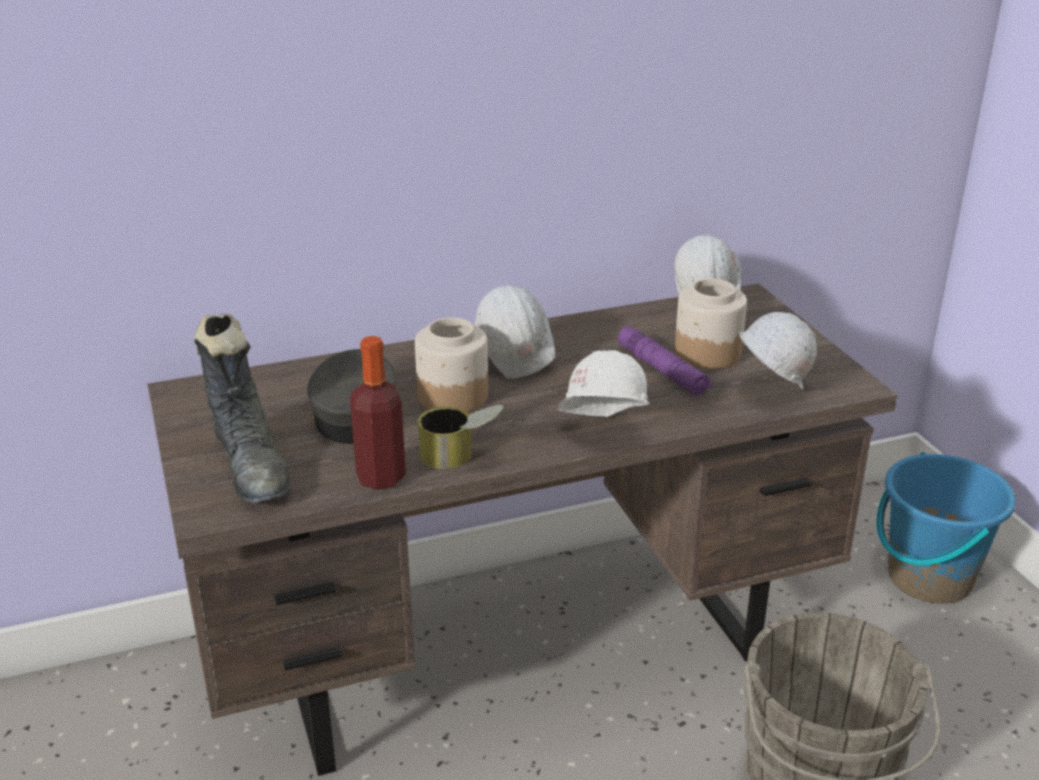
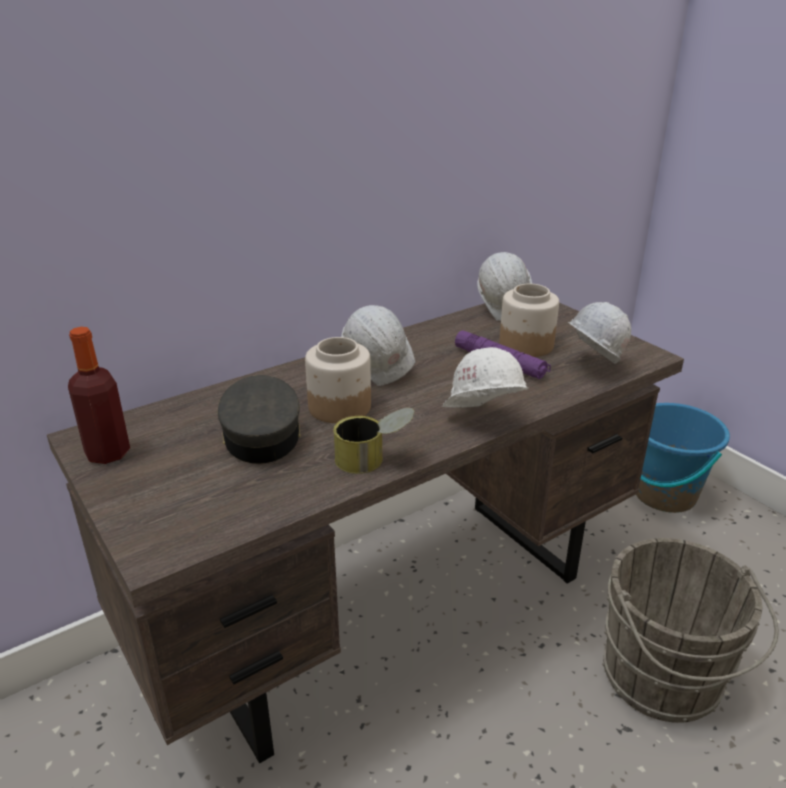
camera: 15 degrees left, 0 degrees up
(252, 468) = (182, 501): black boot -> none
(381, 477) = (310, 490): bottle -> bottle (108, 453)

